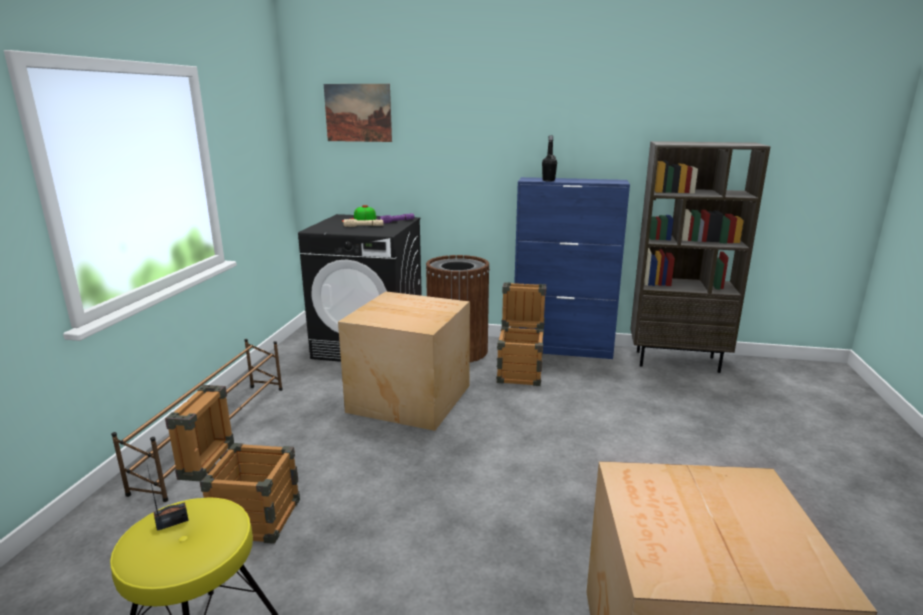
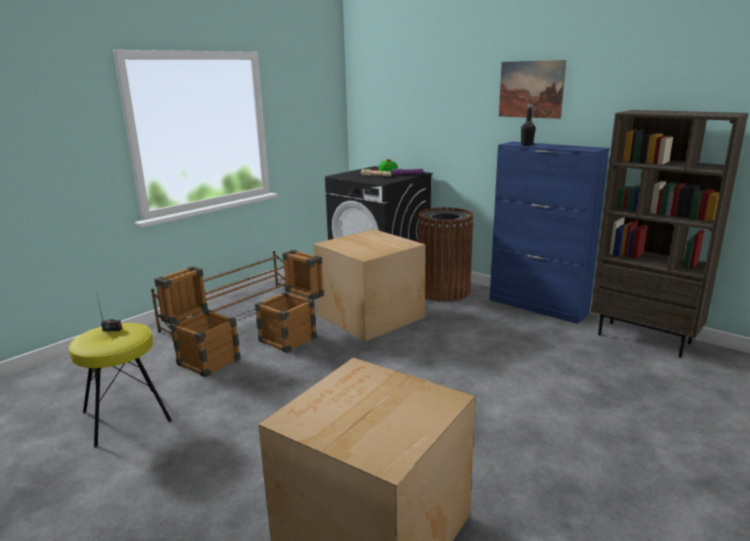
camera: 30 degrees right, 0 degrees up
(358, 113) = (392, 83): picture -> picture (531, 89)
(520, 371) = (478, 316): crate -> crate (293, 337)

